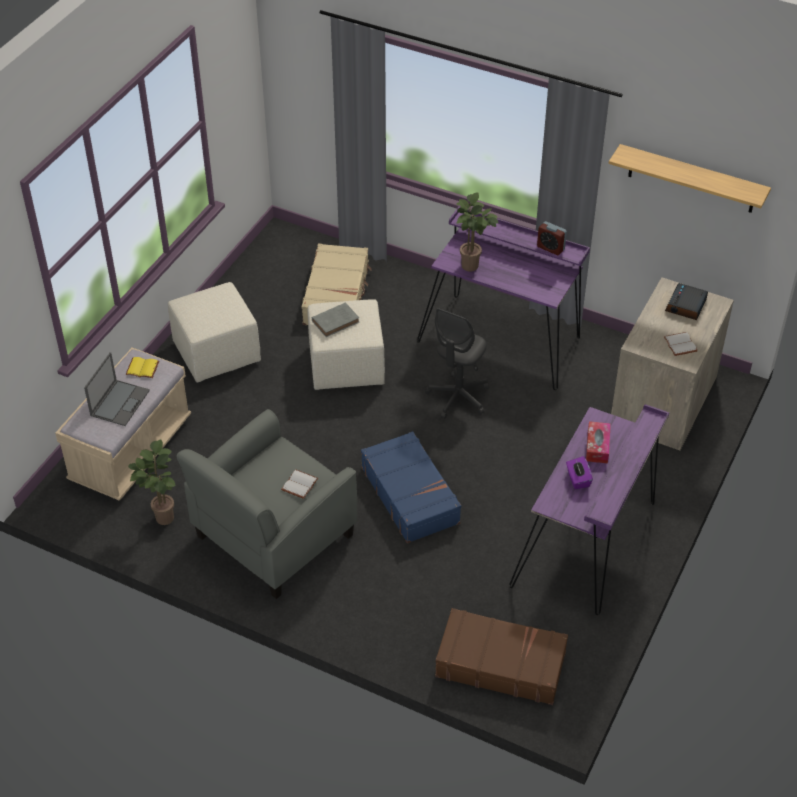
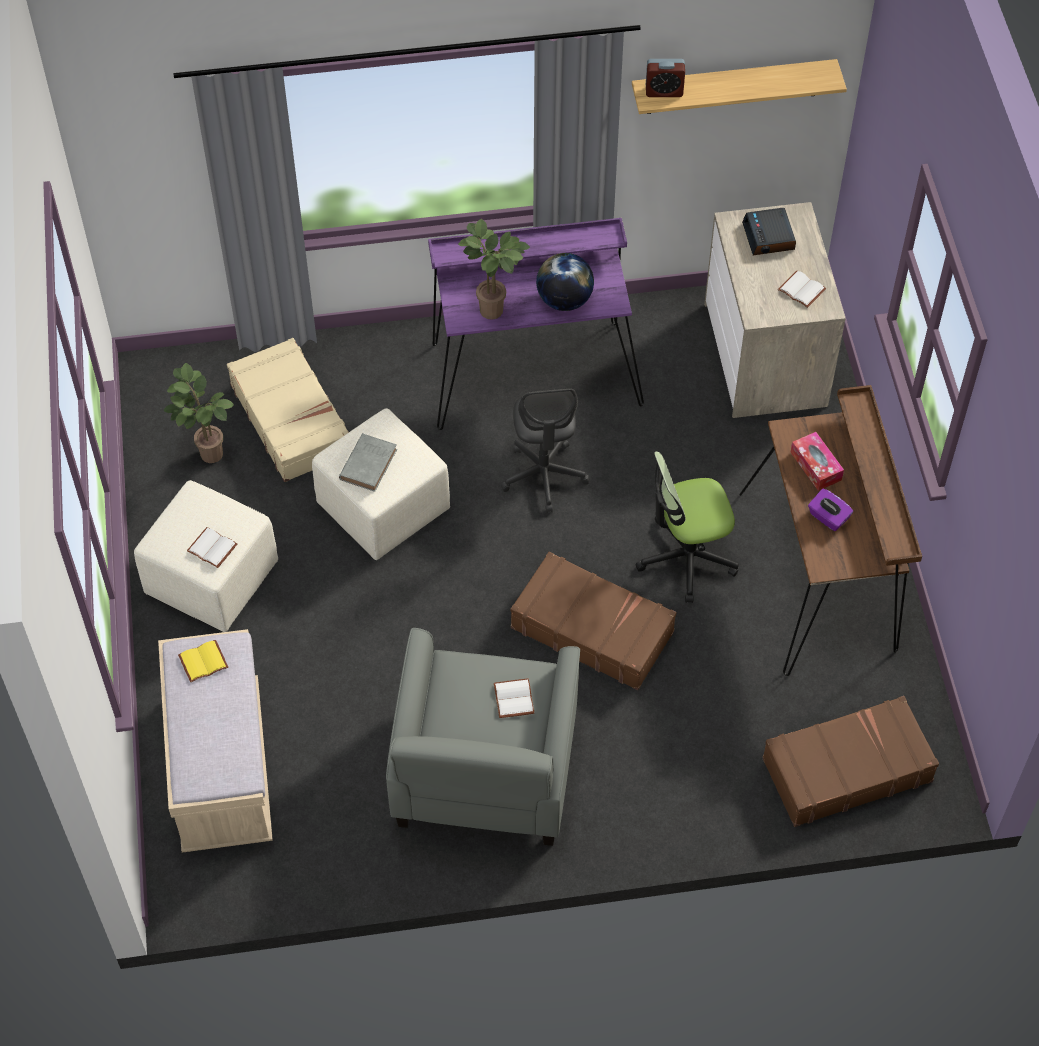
camera: 35 degrees left, 10 degrees up
(120, 402) = (217, 722): laptop -> none
(162, 516) = (334, 827): potted plant -> potted plant (207, 454)
(209, 320) = (213, 547): none -> white book
(410, 495) = (592, 629): blue suitcase -> brown suitcase
(506, 487) = (686, 557): none -> office chair
(520, 281) = (564, 300): none -> globe
(550, 248) = (576, 241): alarm clock -> alarm clock (664, 91)
(587, 543) = (822, 574): purple desk -> brown desk

